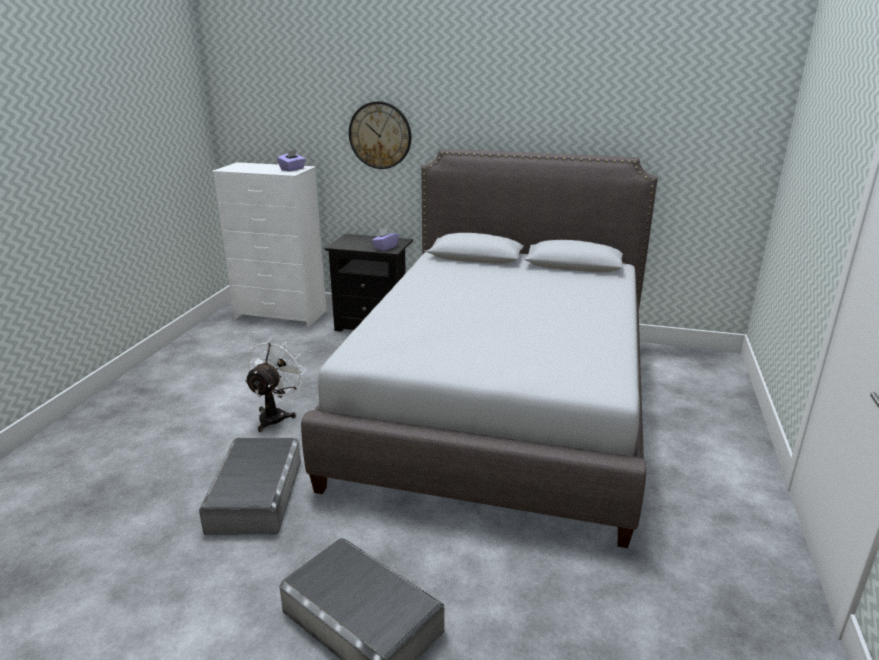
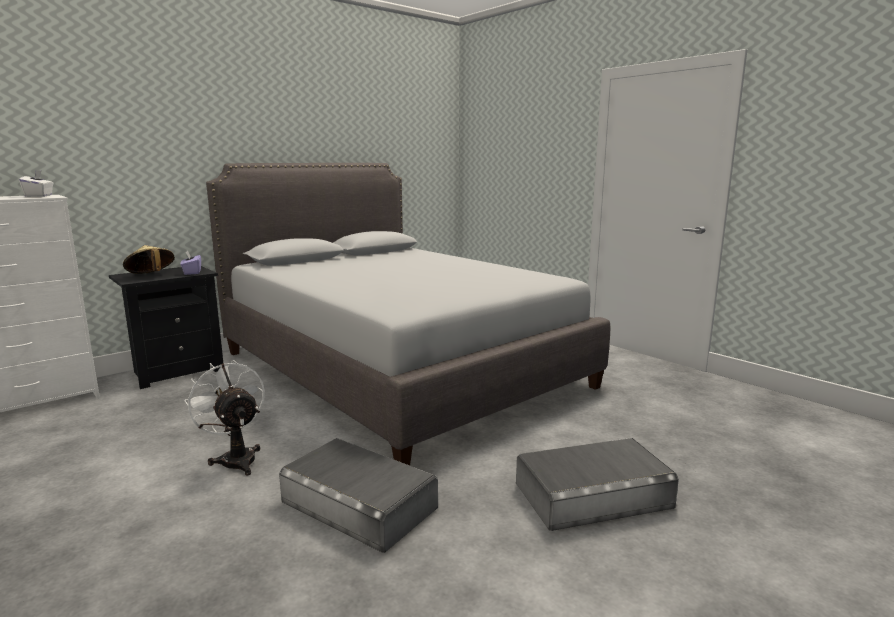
camera: 55 degrees left, 10 degrees down
(292, 169) = (39, 196): purple tissue box -> white tissue box
(358, 243) = (151, 275): none -> beige hat
(380, 135) = (144, 153): wall clock -> none

